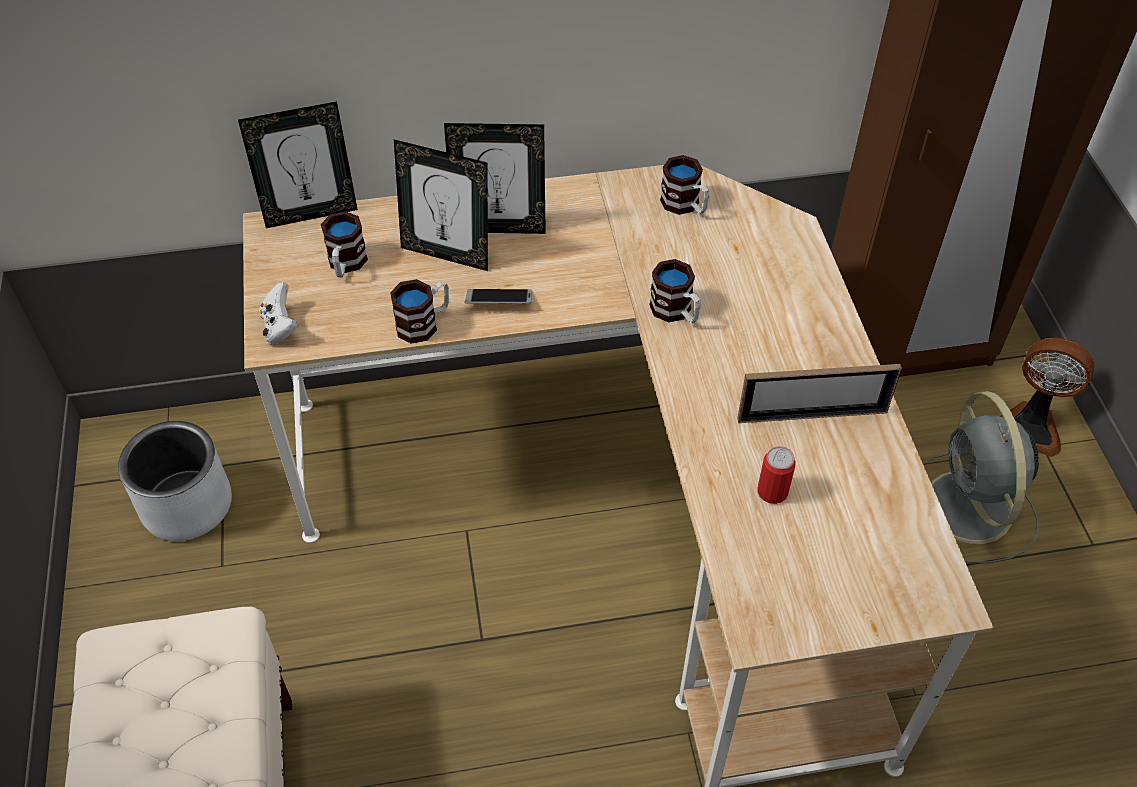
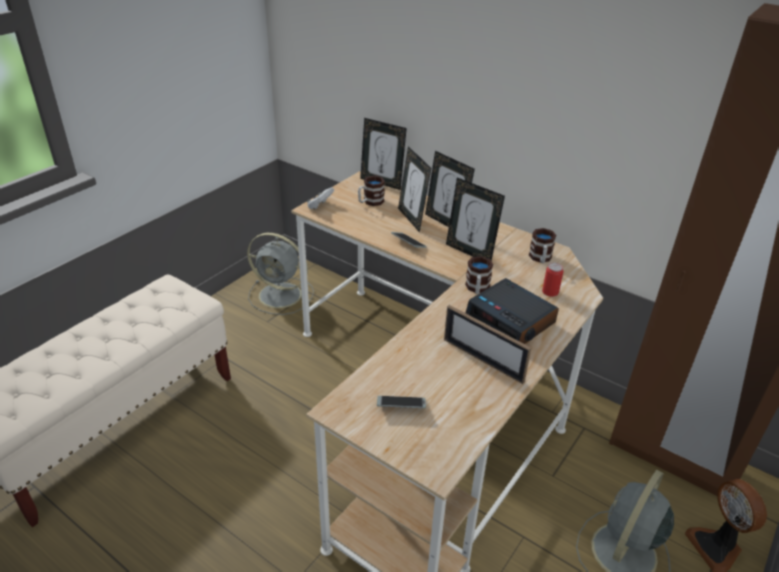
camera: 45 degrees right, 15 degrees down
(187, 504) = (282, 295): grey planter -> grey fan
(424, 323) = (370, 233): mug -> none
(594, 257) = (470, 252): none -> picture frame
(771, 332) = (511, 321): none -> alarm clock
(772, 491) = (420, 371): can -> can (550, 292)
(814, 557) = (401, 406): none -> phone

